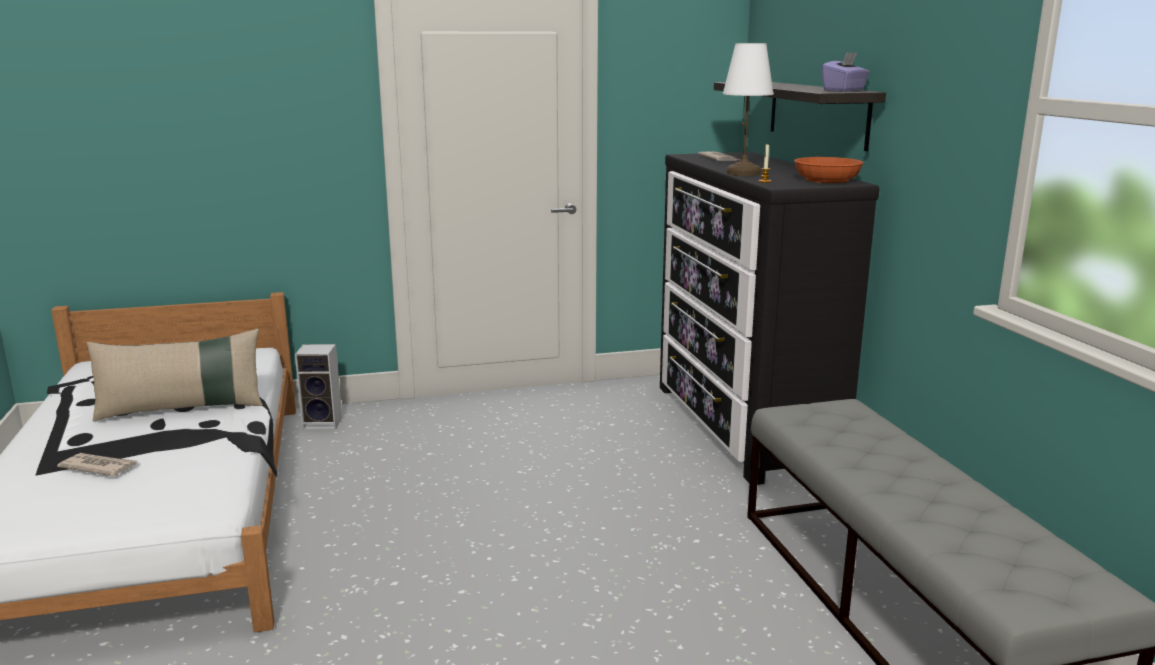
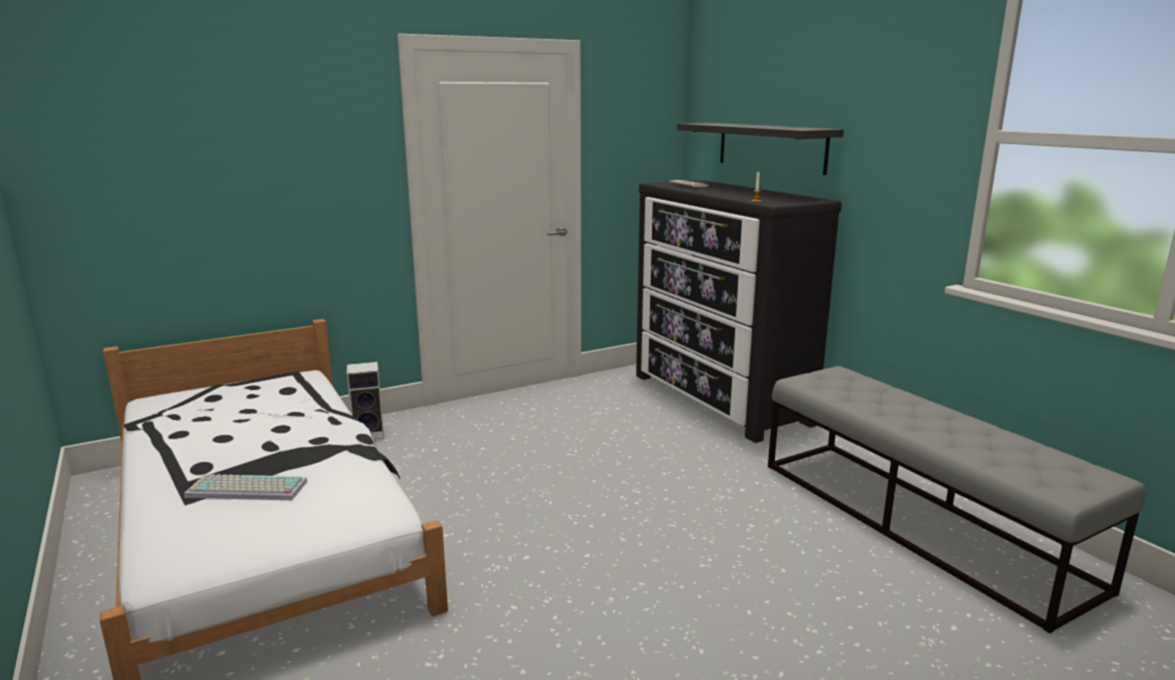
camera: 15 degrees left, 0 degrees up
(99, 467) = (244, 490): newspaper -> keyboard
(182, 409) = (281, 430): beige pillow -> none
(743, 173) = (728, 195): white table lamp -> none
(827, 180) = (798, 198): orange bowl -> none
(844, 90) = (810, 128): purple tissue box -> none

